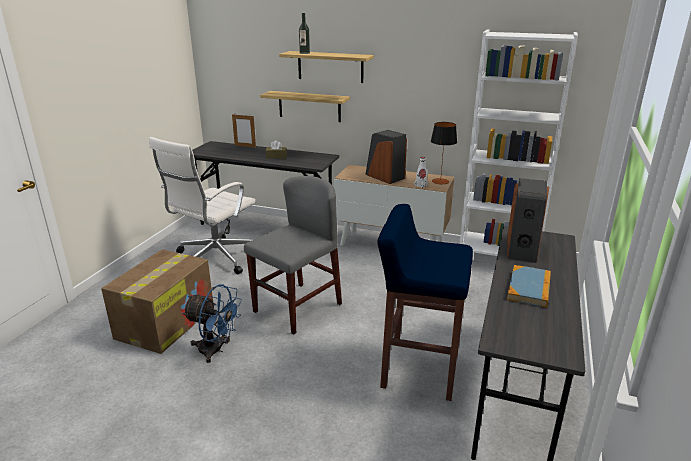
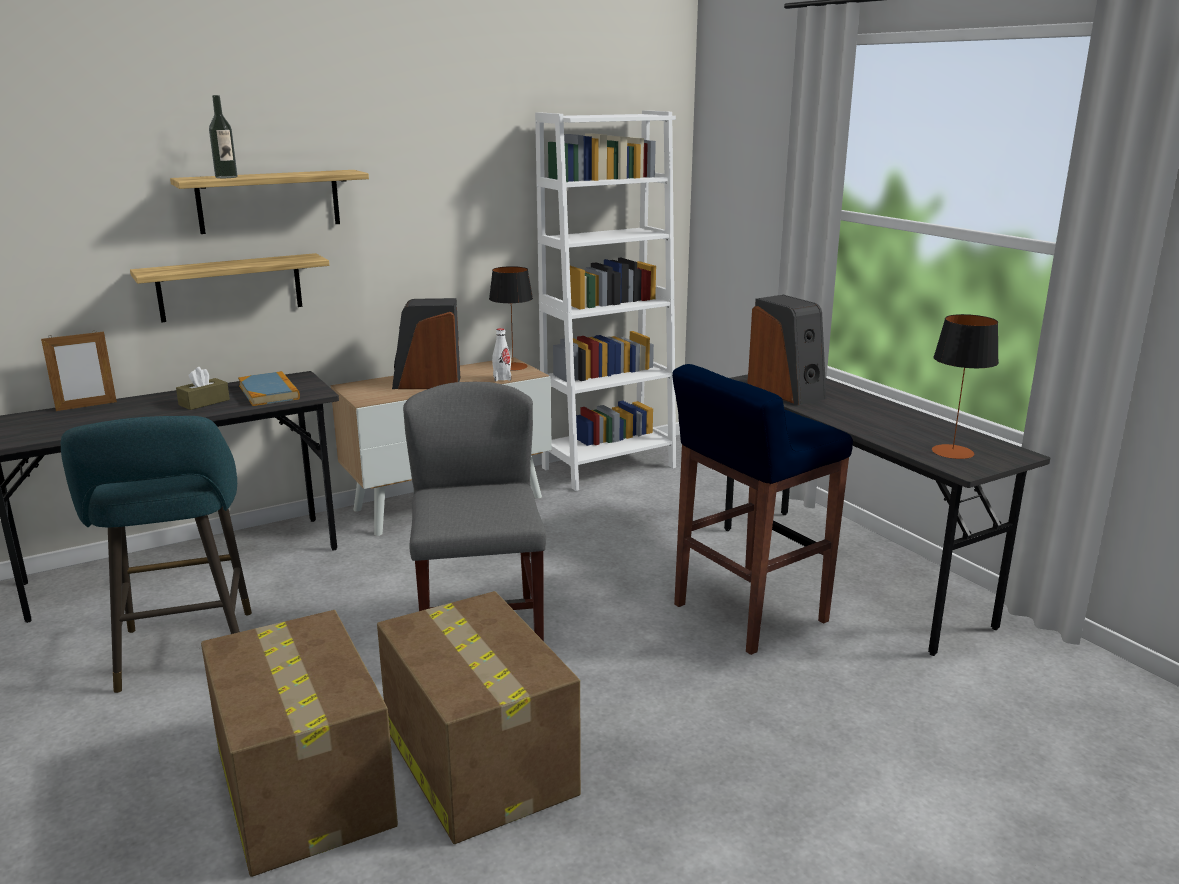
camera: 50 degrees left, 5 degrees down
(214, 258) = (186, 655): white office chair -> turquoise stool
(216, 350) = (477, 759): blue fan -> cardboard box
(521, 330) = (952, 452): none -> table lamp
(529, 288) = (875, 420): book -> book (269, 392)

